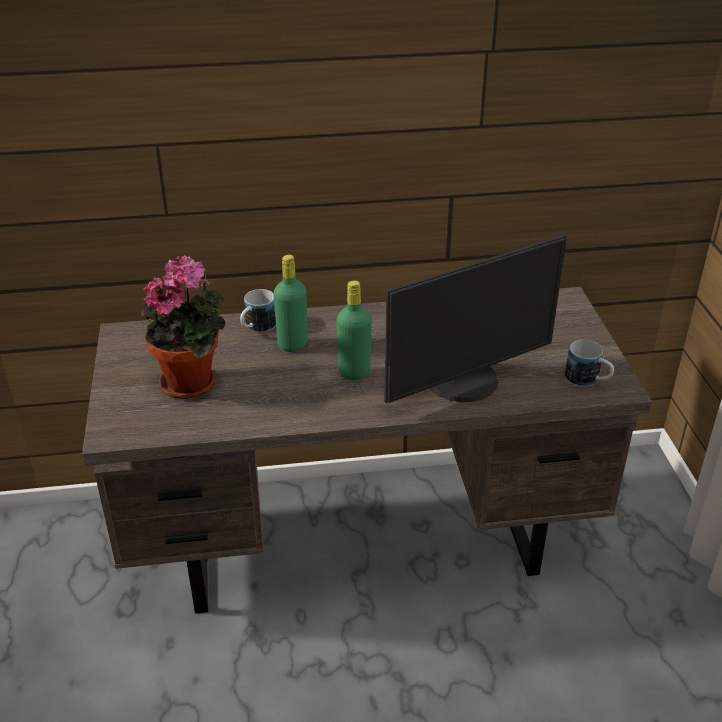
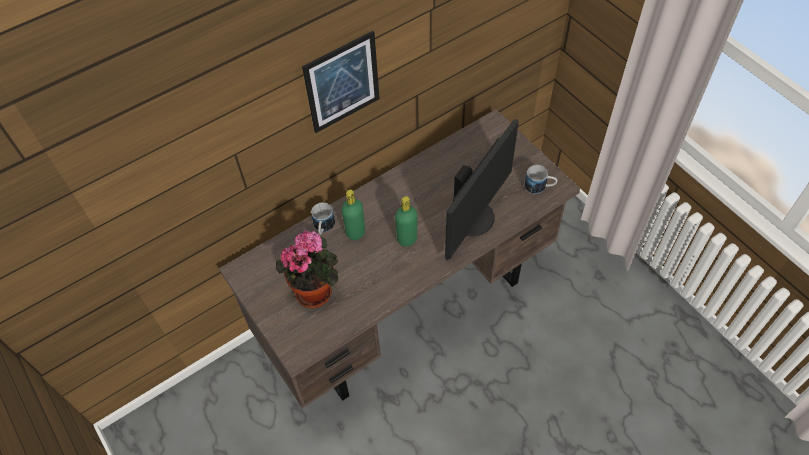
camera: 25 degrees left, 20 degrees up
(330, 104) = (342, 83): none -> picture

